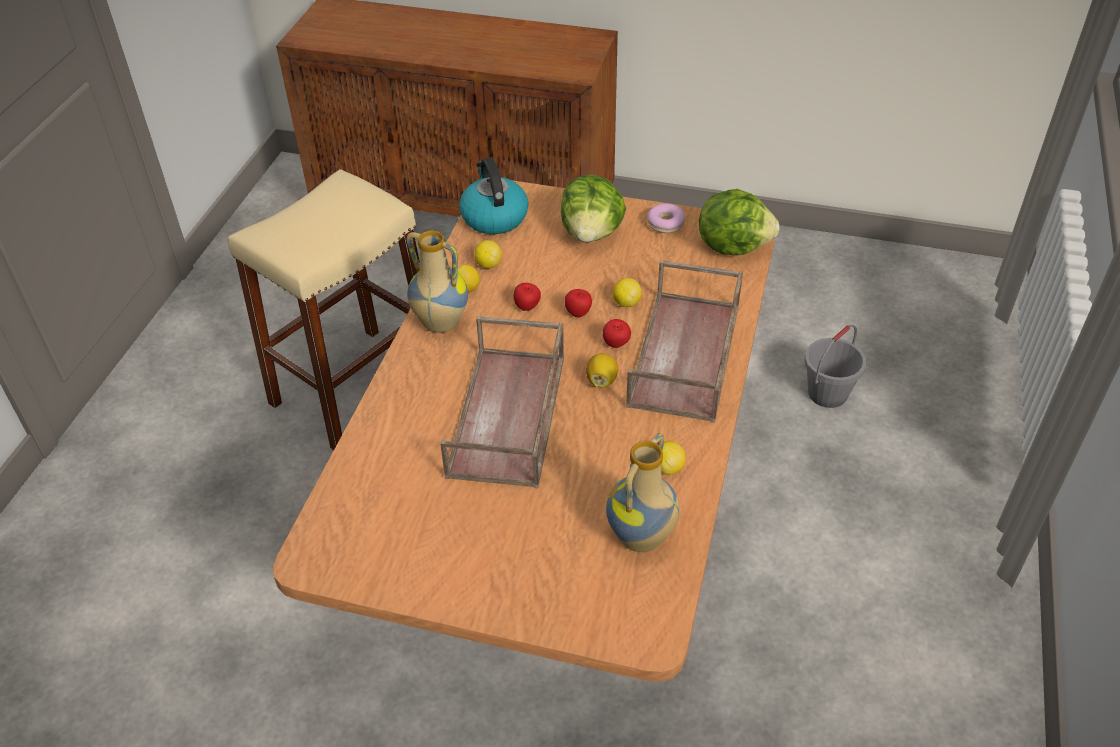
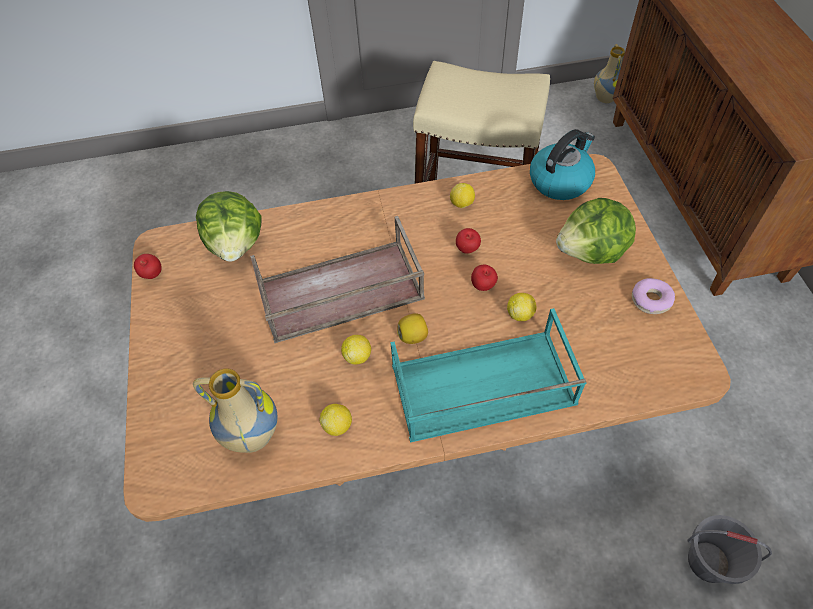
camera: 65 degrees right, 10 degrees up
(440, 324) = (413, 206): vase -> vase (604, 98)
(488, 264) = (500, 203): lemon -> lemon (357, 356)
(616, 345) = (462, 329): apple -> apple (152, 275)
(686, 356) = (481, 387): brown tray -> turquoise tray
(733, 245) = (663, 367): lettuce -> lettuce (236, 244)

